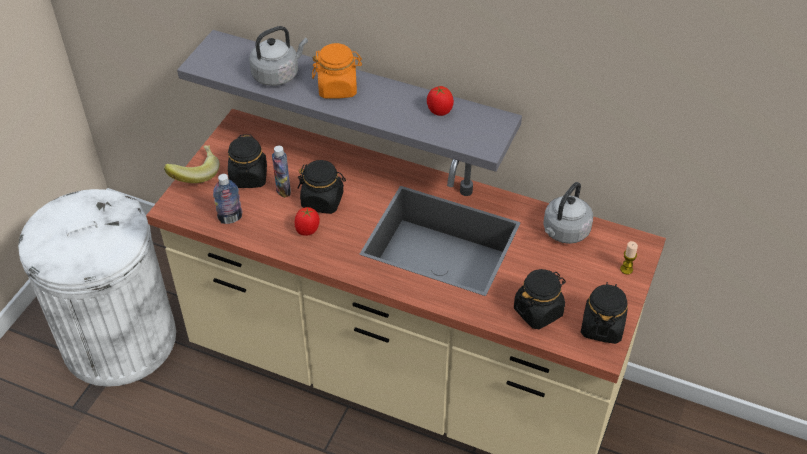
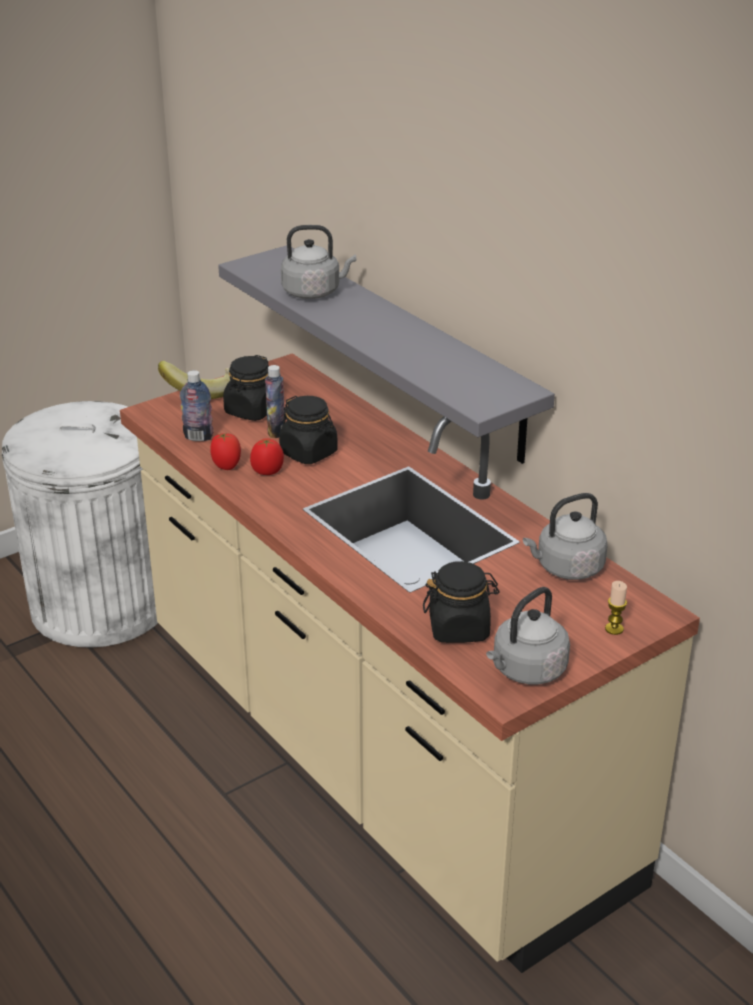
camera: 30 degrees right, 15 degrees down
(338, 88) = (366, 317): orange jar -> none
(439, 111) = (458, 364): tomato -> tomato (226, 466)
(602, 327) = (526, 671): black jar -> grey kettle

